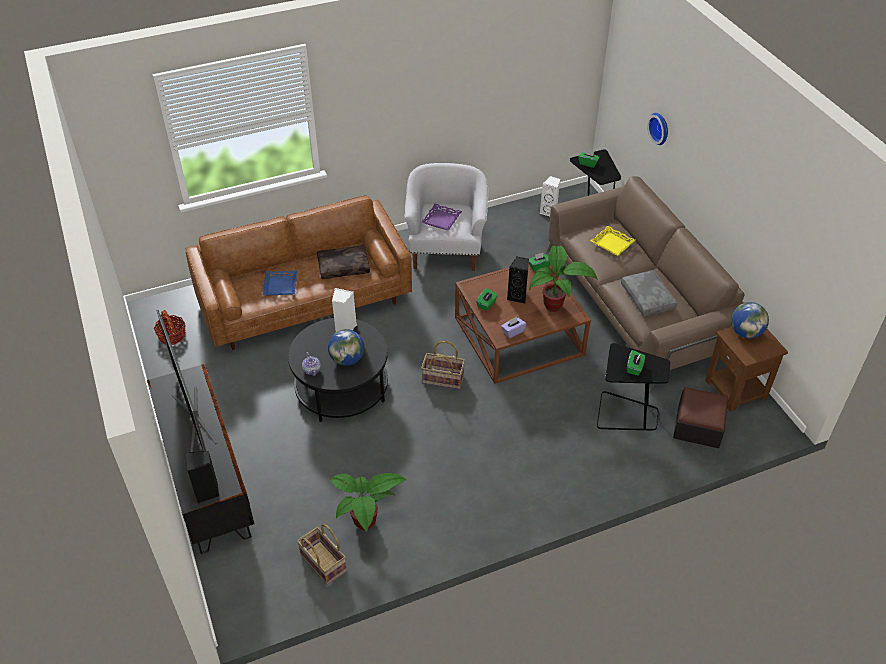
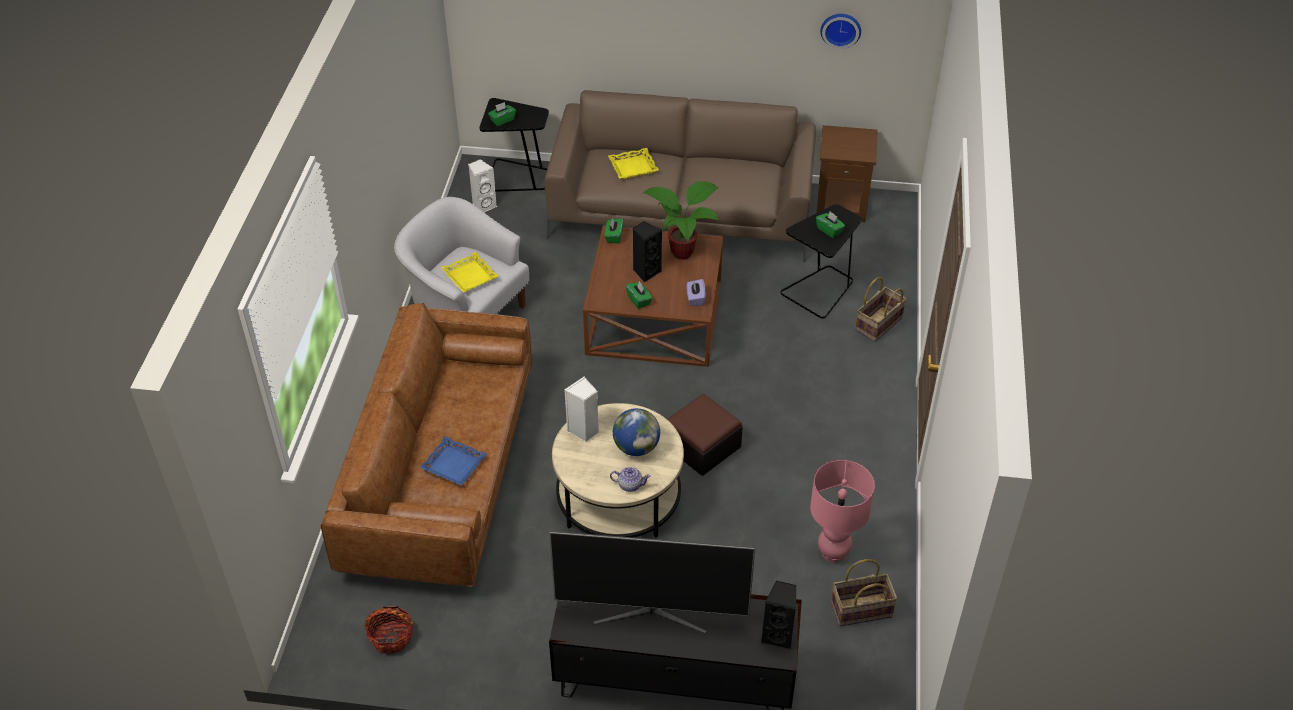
camera: 60 degrees left, 0 degrees up
(342, 388) = (618, 497): black coffee table -> beige coffee table
(344, 266) = (469, 393): brown pillow -> none
(366, 526) = (833, 553): potted plant -> pink table lamp
(441, 220) = (470, 276): purple tray -> yellow tray
(442, 379) = (671, 405): basket -> basket (879, 325)
(648, 298) = (731, 181): grey pillow -> none
(660, 128) = (586, 23): wall clock -> wall clock (840, 29)
(698, 426) = (868, 251): ottoman -> ottoman (702, 446)
(745, 332) = (835, 141): globe -> none

